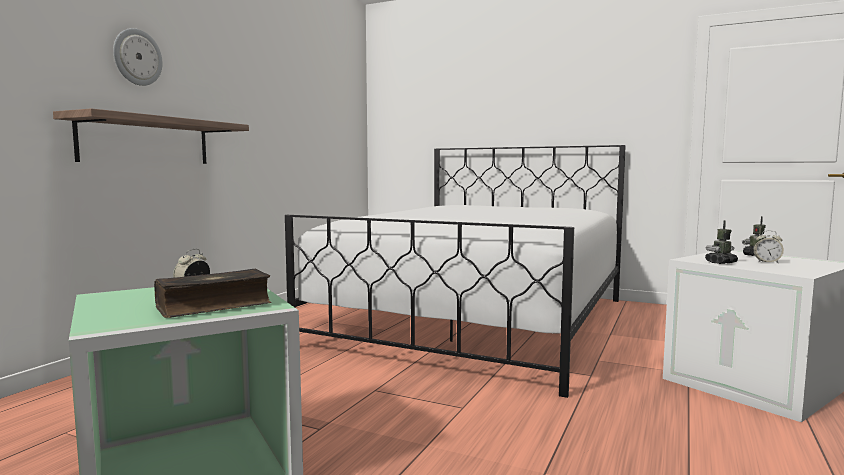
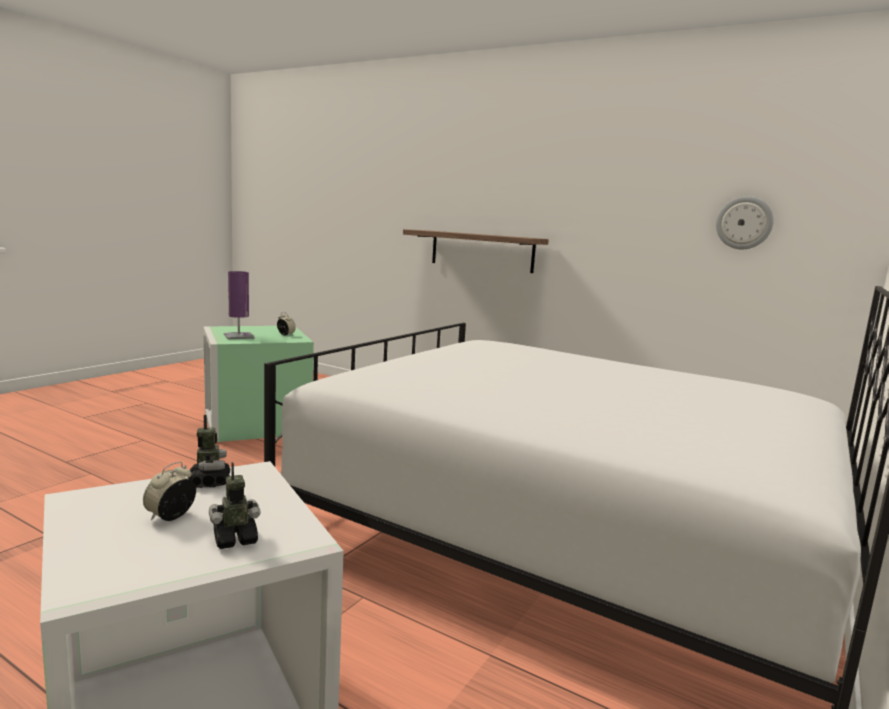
camera: 95 degrees right, 5 degrees up
(137, 57) = (483, 186): wall clock -> wall clock (744, 223)
(214, 305) = (238, 336): book -> purple table lamp

